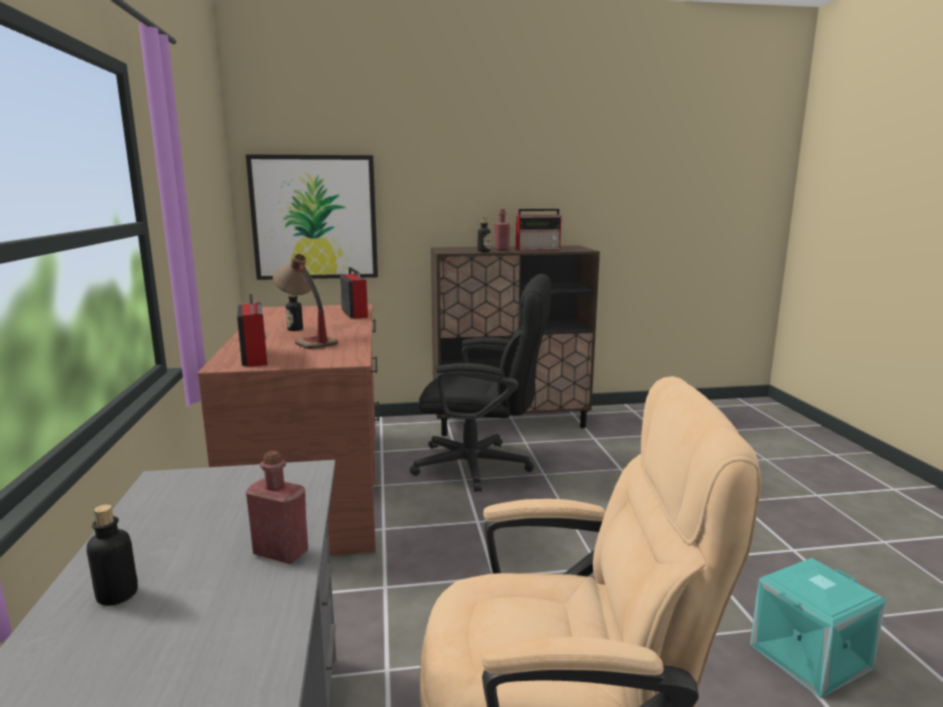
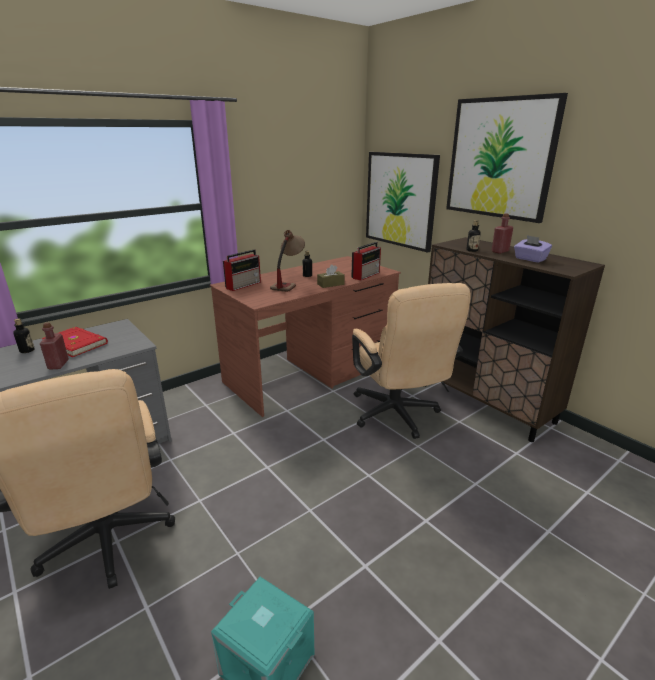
camera: 60 degrees right, 10 degrees up
(189, 529) = (76, 343): none -> red book
(354, 327) = (330, 284): none -> brown tissue box
(455, 157) = (500, 158): none -> picture
(483, 466) = (397, 416): black office chair -> beige office chair
(538, 249) = (530, 259): radio -> purple tissue box

